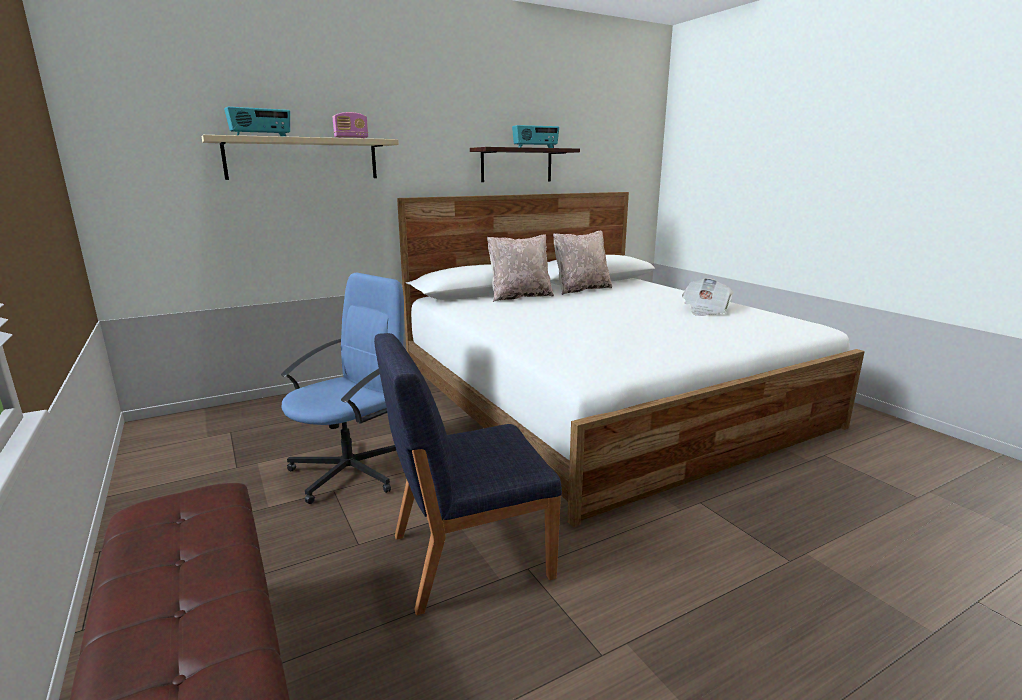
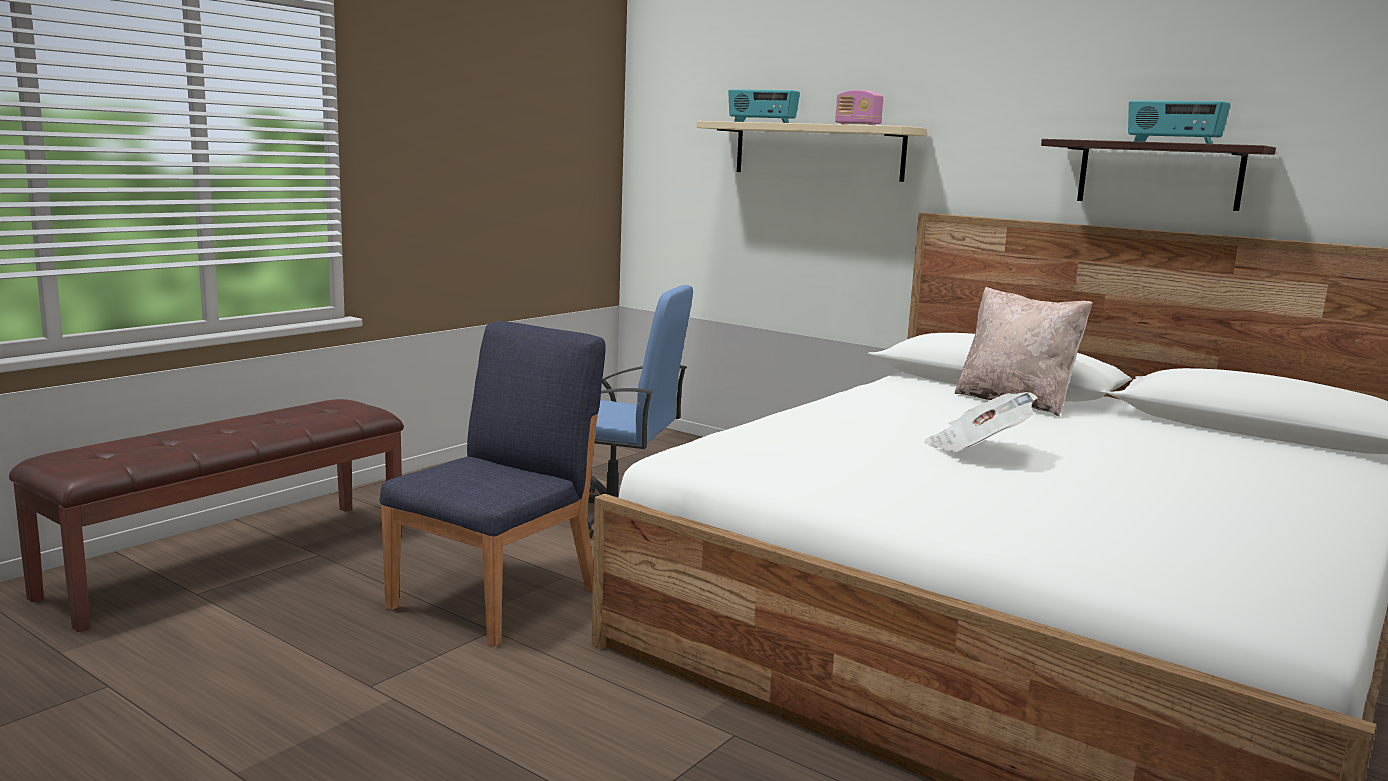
camera: 65 degrees right, 5 degrees down
(468, 556) = (497, 597): blue chair -> blue chair turned 75 degrees clockwise
(581, 289) = (1159, 428): beige pillow -> none
(705, 310) = (1195, 511): newspaper -> newspaper (977, 448)

